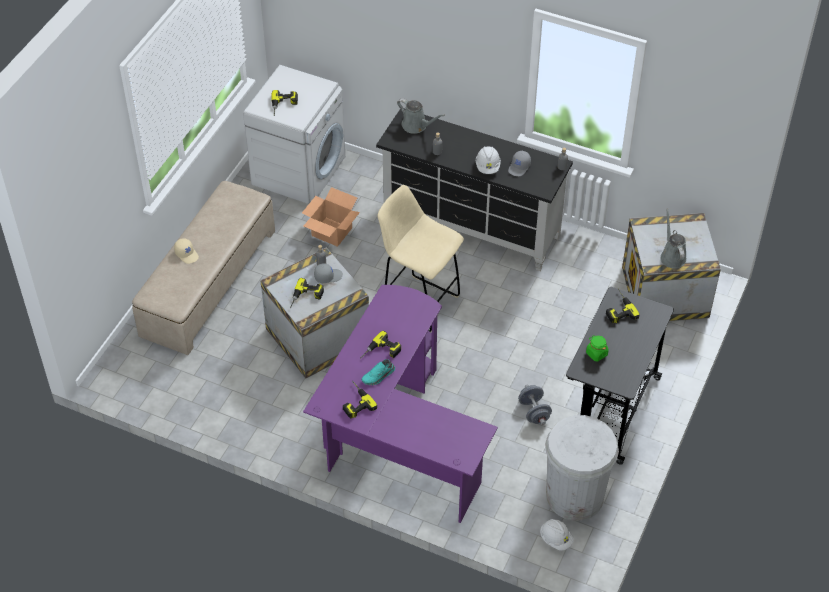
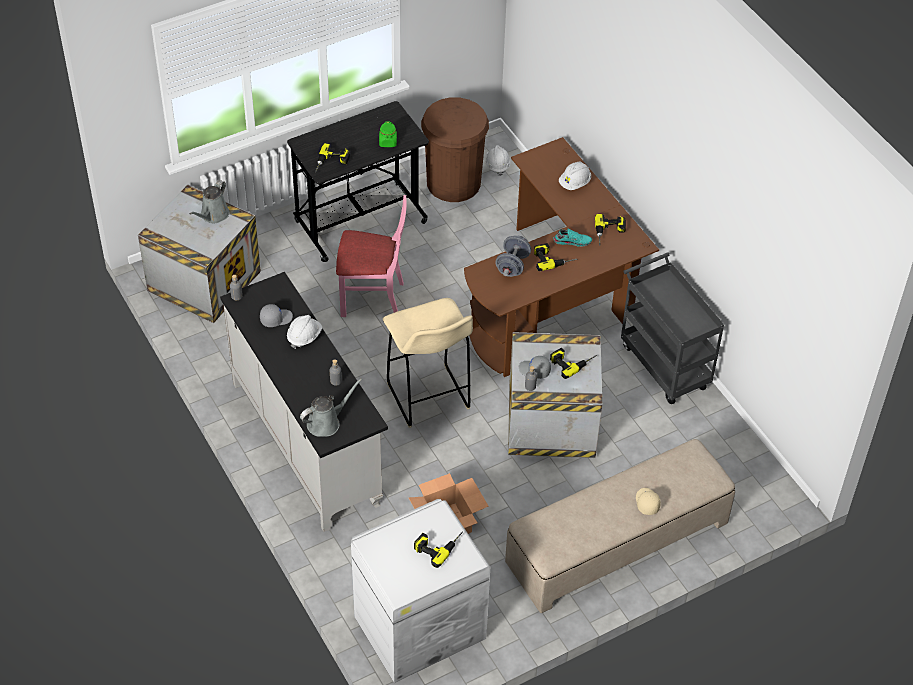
camera: 145 degrees left, 0 degrees up
(266, 428) = (662, 366): none -> grey cart
(395, 438) = (556, 298): purple desk -> brown desk
(416, 126) = (326, 422): grey watering can -> grey watering can turned 75 degrees clockwise
(421, 432) = (575, 183): none -> white hard hat
(533, 352) = (372, 298): none -> pink chair
(534, 412) = (422, 254): grey dumbbell -> grey dumbbell (512, 265)
(575, 496) = (453, 183): white trash can -> brown trash can

